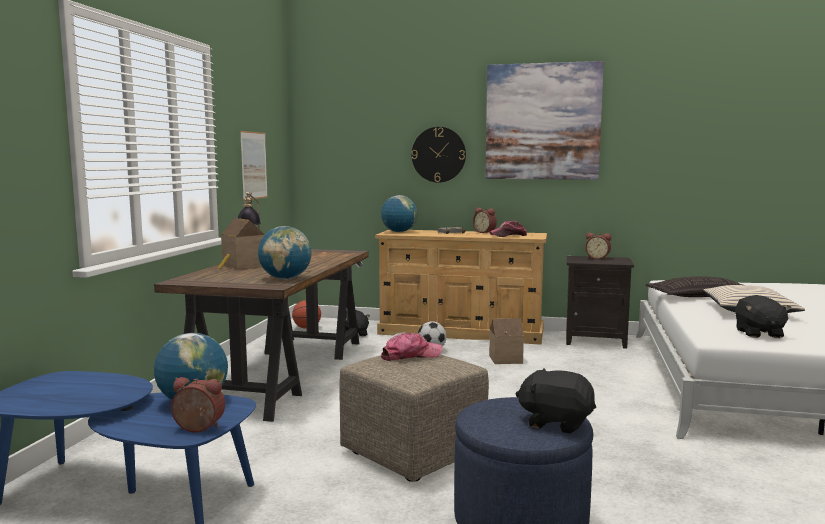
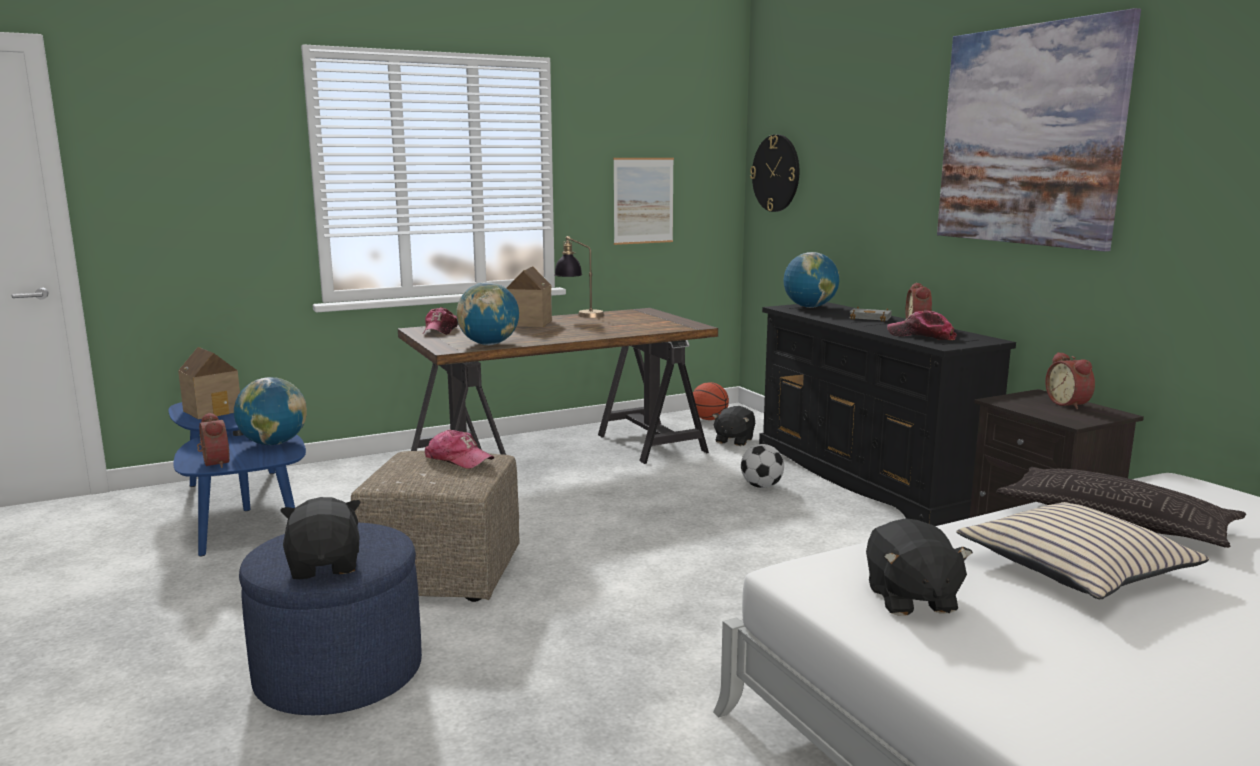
camera: 50 degrees right, 5 degrees up
(202, 279) = (440, 330): none -> cap
(438, 154) = (887, 191): wall clock -> wall clock (776, 173)
(462, 332) = (867, 477): beige dresser -> black dresser
(505, 359) = (816, 528): toy house -> toy house (215, 410)
(758, 333) = (910, 599): black plush toy -> black plush toy turned 60 degrees counterclockwise

